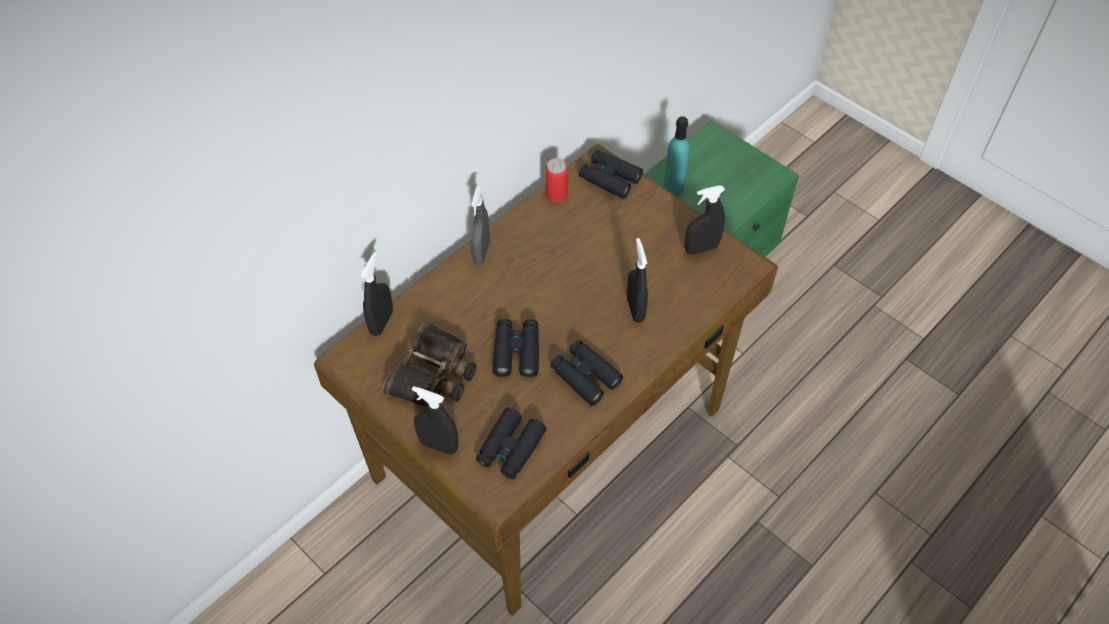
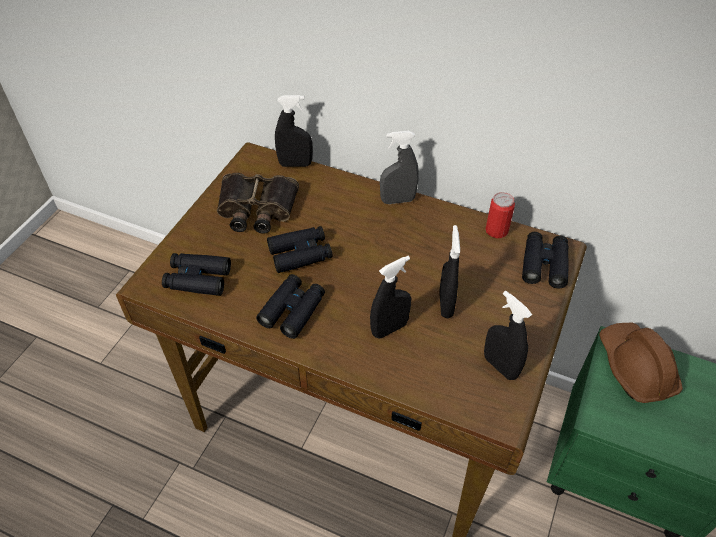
camera: 70 degrees right, 5 degrees down
(438, 445) = (188, 232): black spray bottle -> black spray bottle (445, 304)
(673, 188) = (635, 367): turquoise bottle -> brown hard hat

